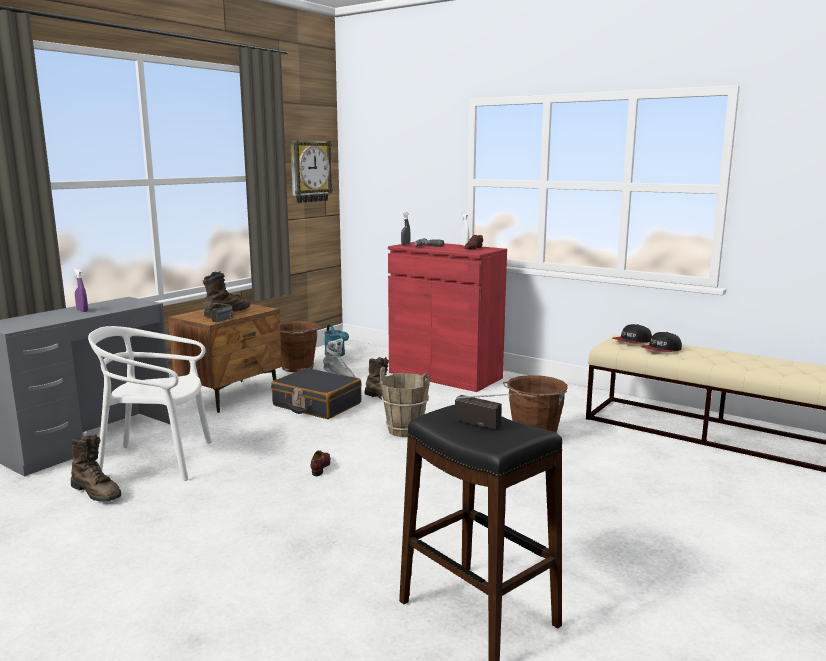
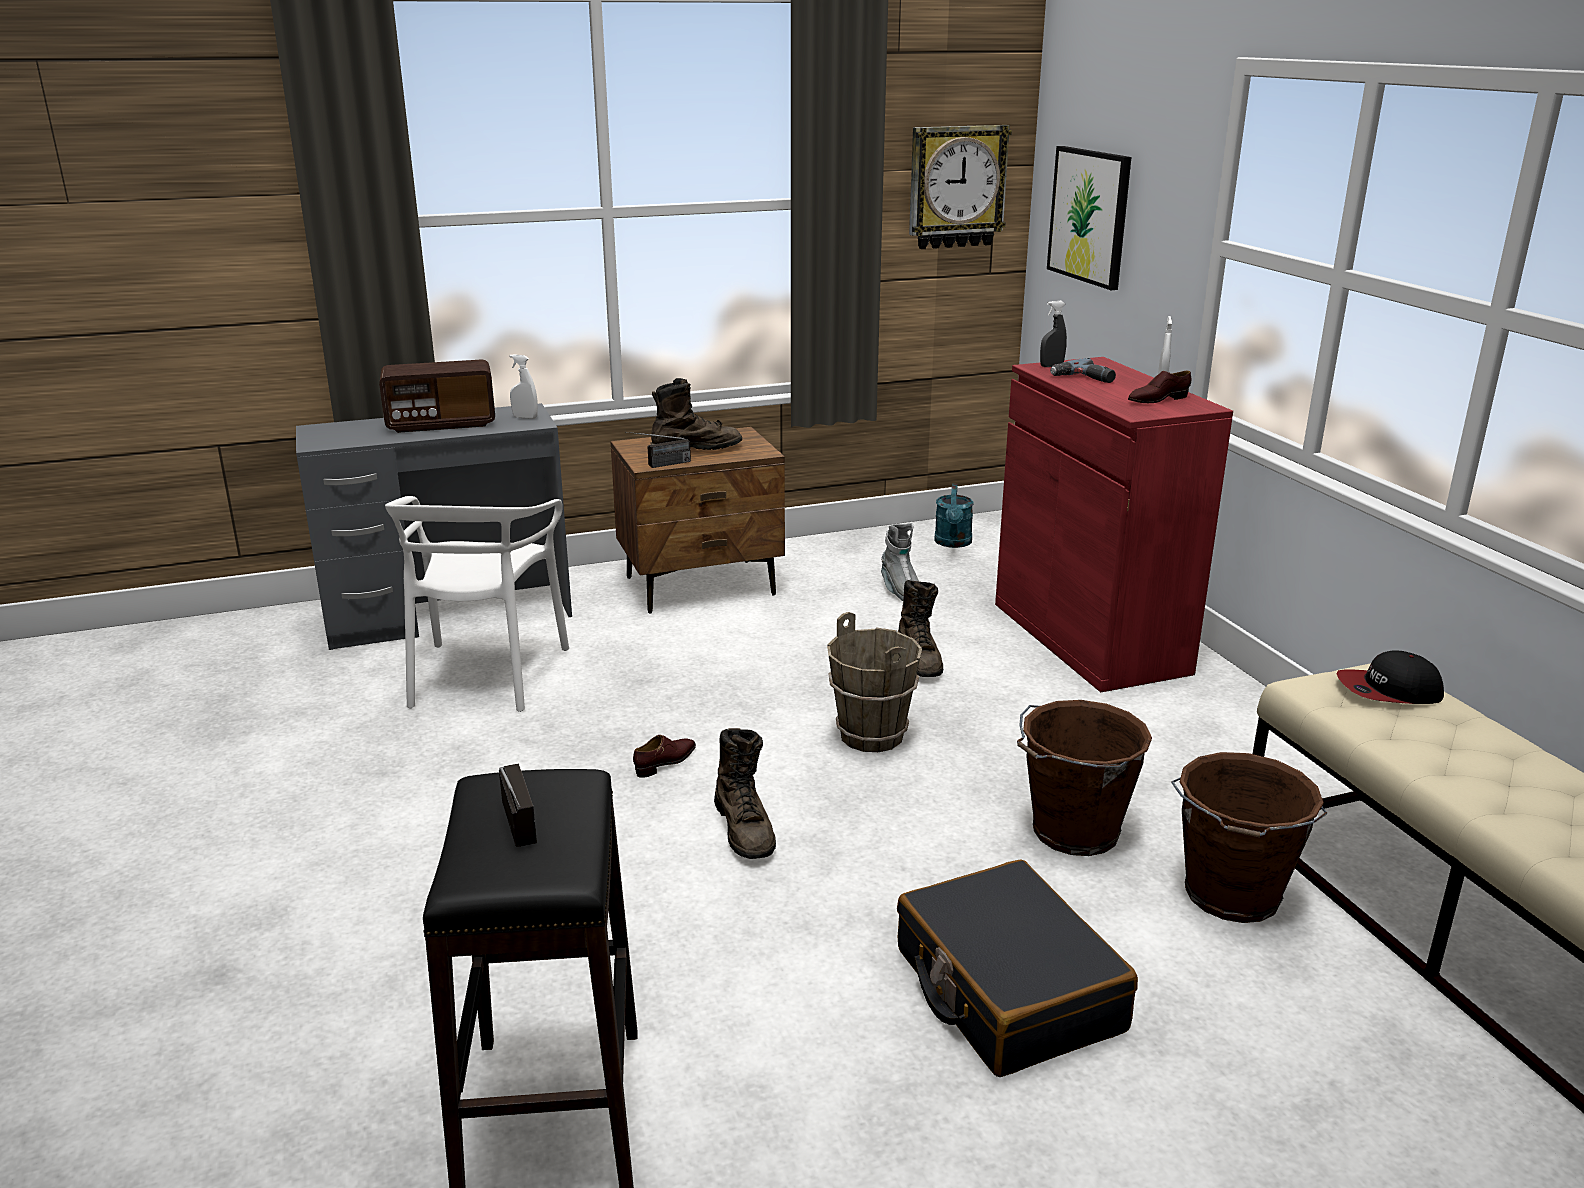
camera: 35 degrees right, 10 degrees up
(82, 310) = (441, 423): purple spray bottle -> radio
(97, 492) = (368, 704): brown boot -> brown boot (745, 829)
(133, 302) = (525, 417): none -> white spray bottle
(157, 460) = (485, 675): white chair -> white chair turned 120 degrees counterclockwise
(297, 368) = (858, 556): brown bucket -> brown bucket (1231, 897)
(316, 405) = (799, 640): black suitcase -> black suitcase (1006, 990)
(384, 180) = (1090, 216): none -> picture
(661, 350) = (1421, 734): cap -> none

